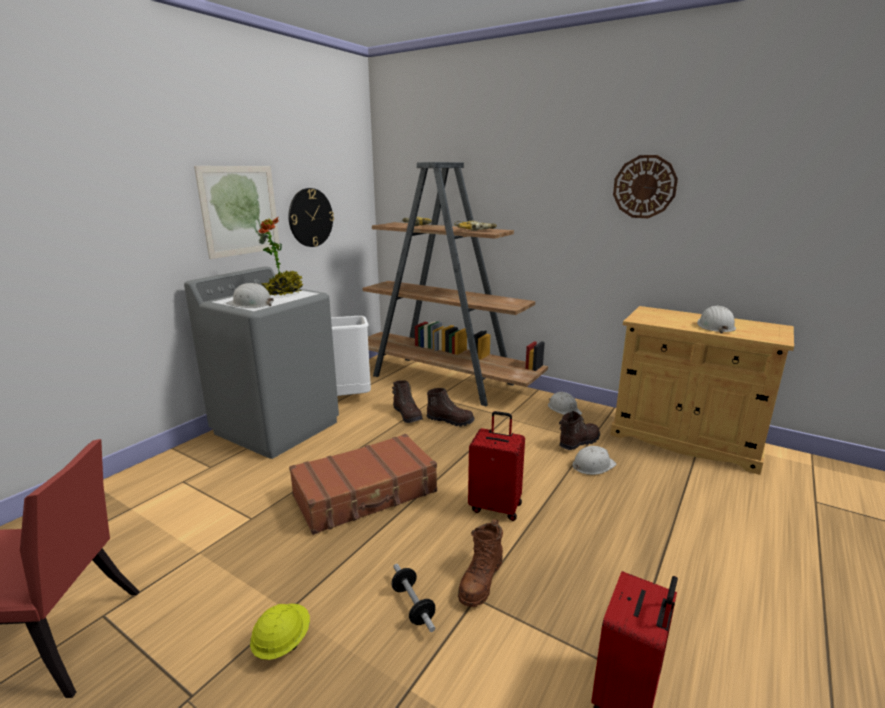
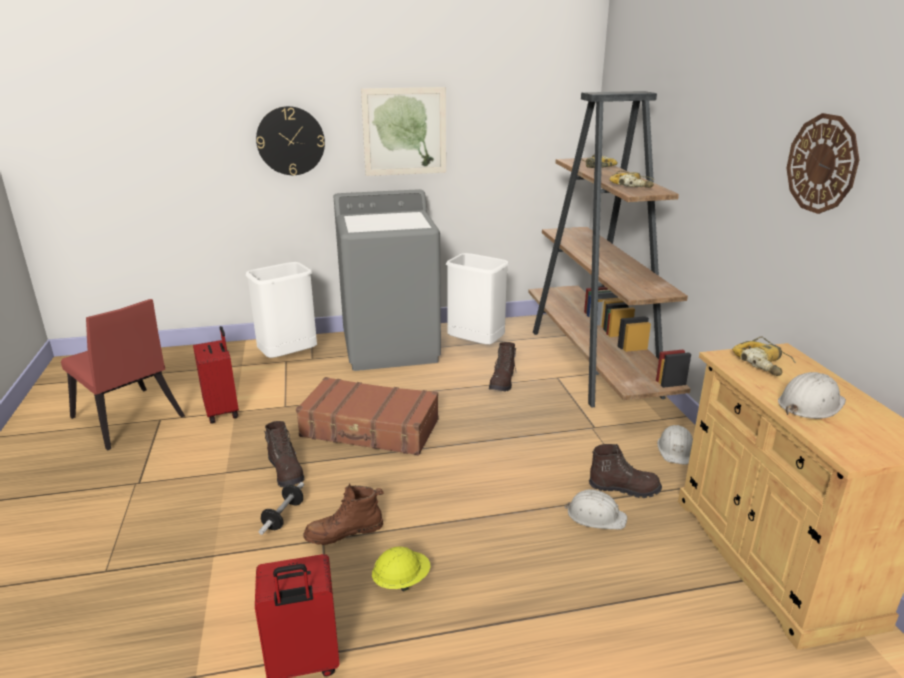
camera: 45 degrees right, 5 degrees up
(181, 477) = (288, 358): none -> white trash can
(250, 304) = (360, 225): white hard hat -> none
(282, 642) = (200, 486): yellow hard hat -> yellow hard hat (401, 581)
(284, 293) = (405, 220): potted plant -> none
(310, 217) = (492, 142): wall clock -> wall clock (290, 141)
(450, 420) = (531, 405): brown boot -> brown boot (286, 472)
(496, 506) = (443, 493): red suitcase -> red suitcase (223, 411)
(656, 316) = (765, 363): none -> power drill

